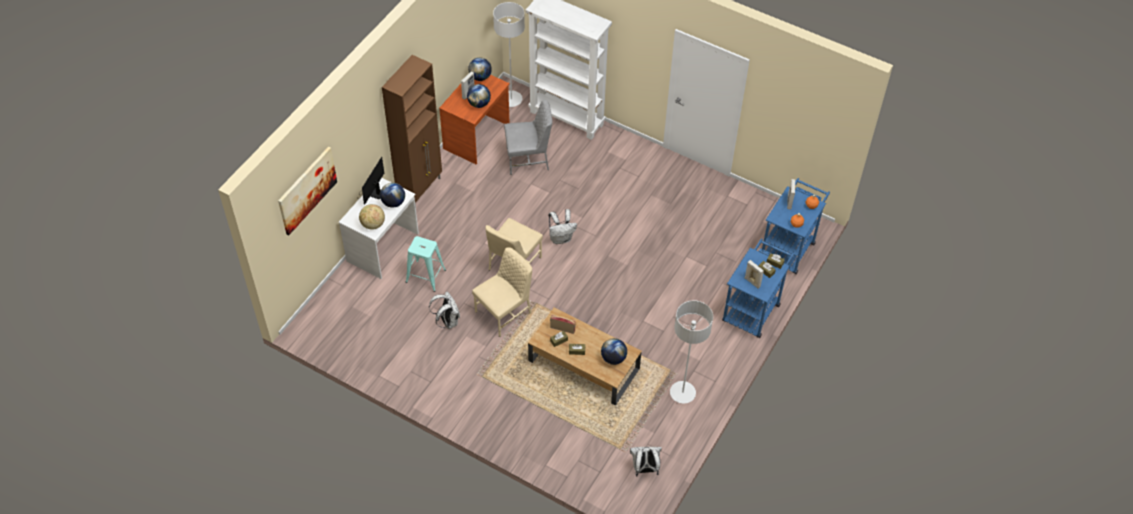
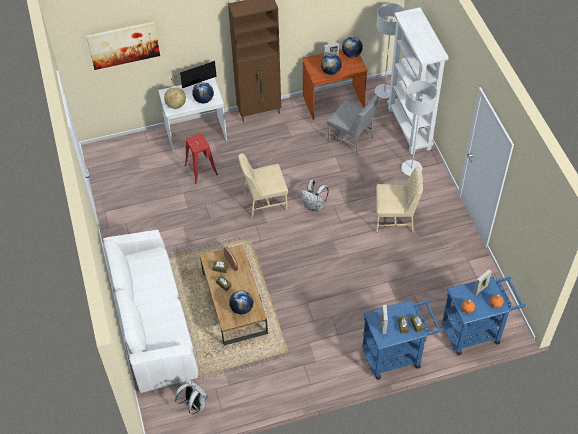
camera: 45 degrees right, 0 degrees up
(425, 276) = (201, 170): turquoise stool -> red stool
(447, 321) = (182, 208): white backpack -> none
(504, 312) = (223, 229): beige chair -> beige chair (395, 219)
(535, 433) = (153, 322): none -> white sofa
(682, 393) = (278, 374): grey floor lamp -> grey floor lamp (411, 168)

